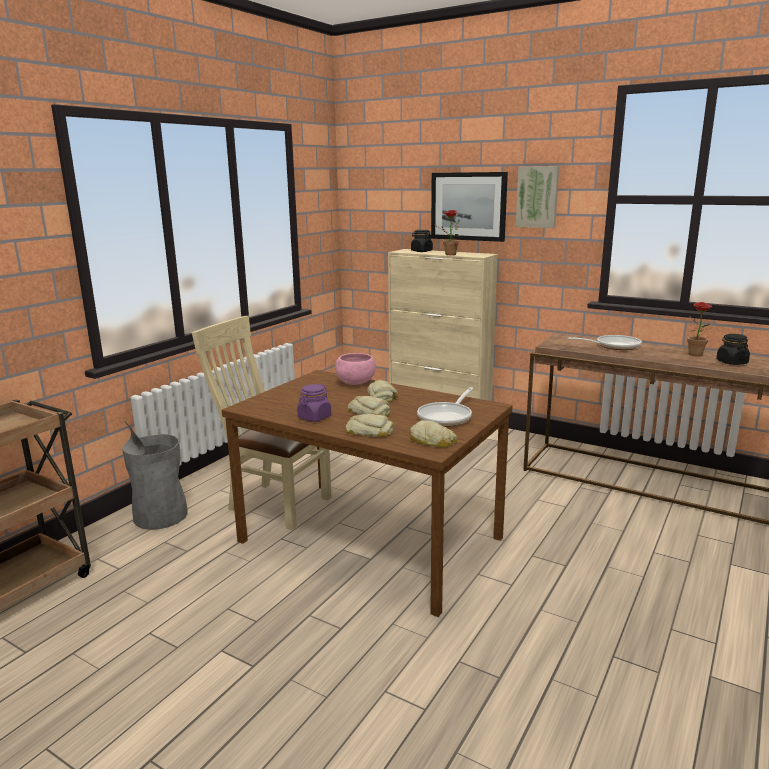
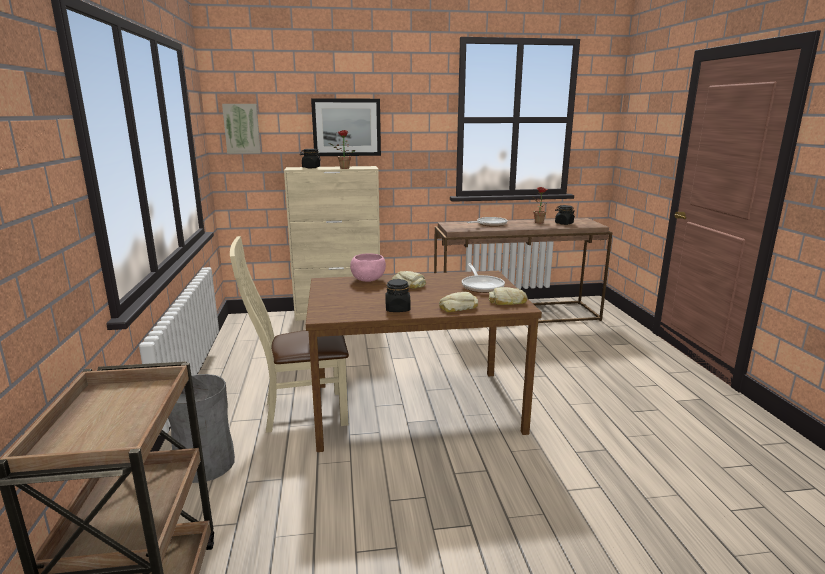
camera: 40 degrees left, 0 degrees up
(314, 417) = (397, 309): purple jar -> black jar
(369, 412) = (427, 296): bread -> none
(537, 197) = (405, 119): picture -> picture (242, 128)

